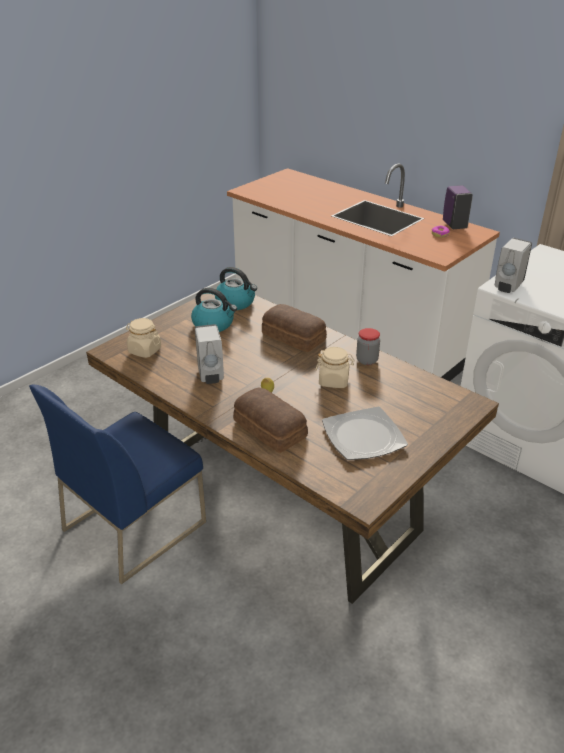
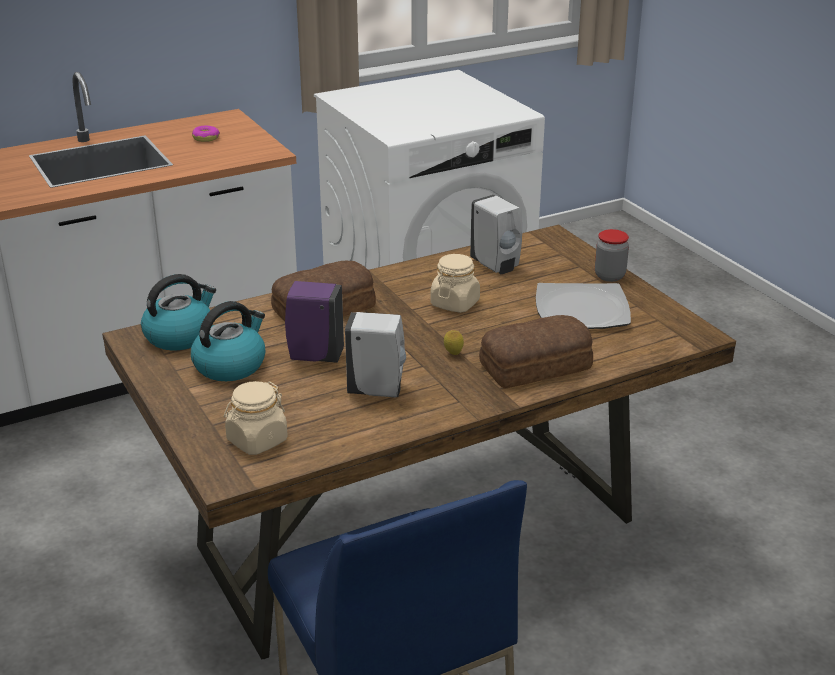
camera: 70 degrees left, 5 degrees down
(367, 360) = (423, 273): jar -> jar (609, 276)
(454, 225) = (190, 125): purple soap dispenser -> purple soap dispenser (314, 356)
(508, 287) = (401, 132): white soap dispenser -> white soap dispenser (496, 266)

